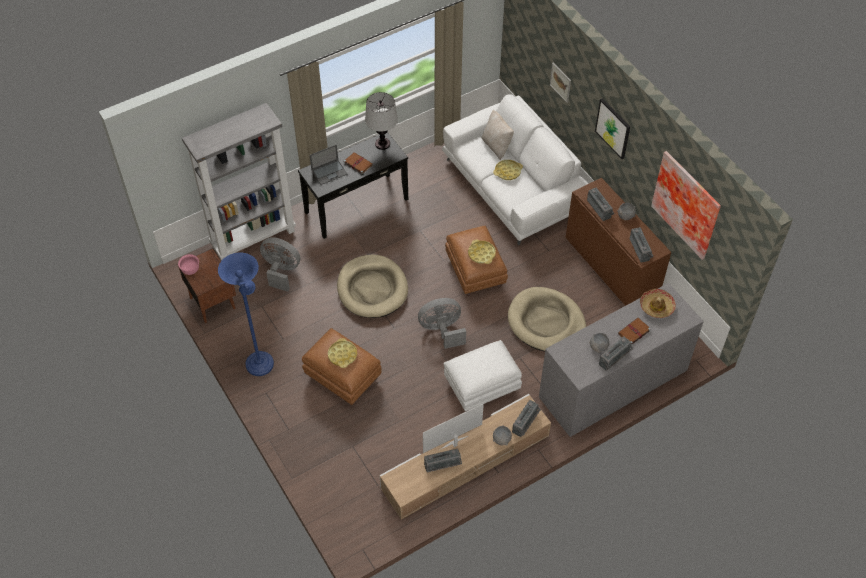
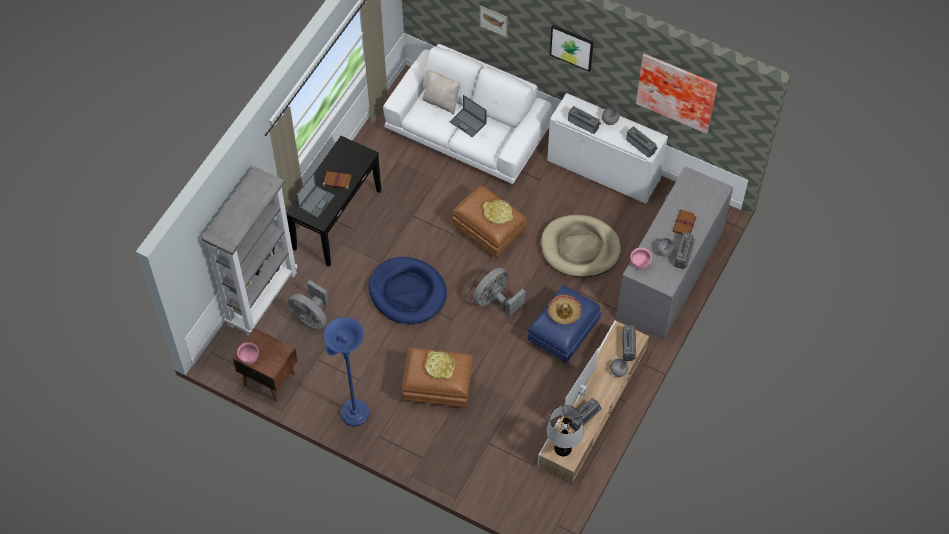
camera: 30 degrees left, 5 degrees up
(281, 271) = (311, 317): grey fan -> grey fan turned 135 degrees counterclockwise
(372, 288) = (407, 292): beige dog bed -> blue dog bed
(382, 144) = (346, 150): table lamp -> table lamp (563, 448)
(481, 387) = (563, 335): white ottoman -> blue ottoman
(507, 172) = (468, 123): yellow tray -> laptop
(568, 346) = (640, 263): none -> pink bowl
(611, 267) = (603, 170): brown cabinet -> white cabinet
(656, 306) = (689, 192): hat -> hat (564, 312)

